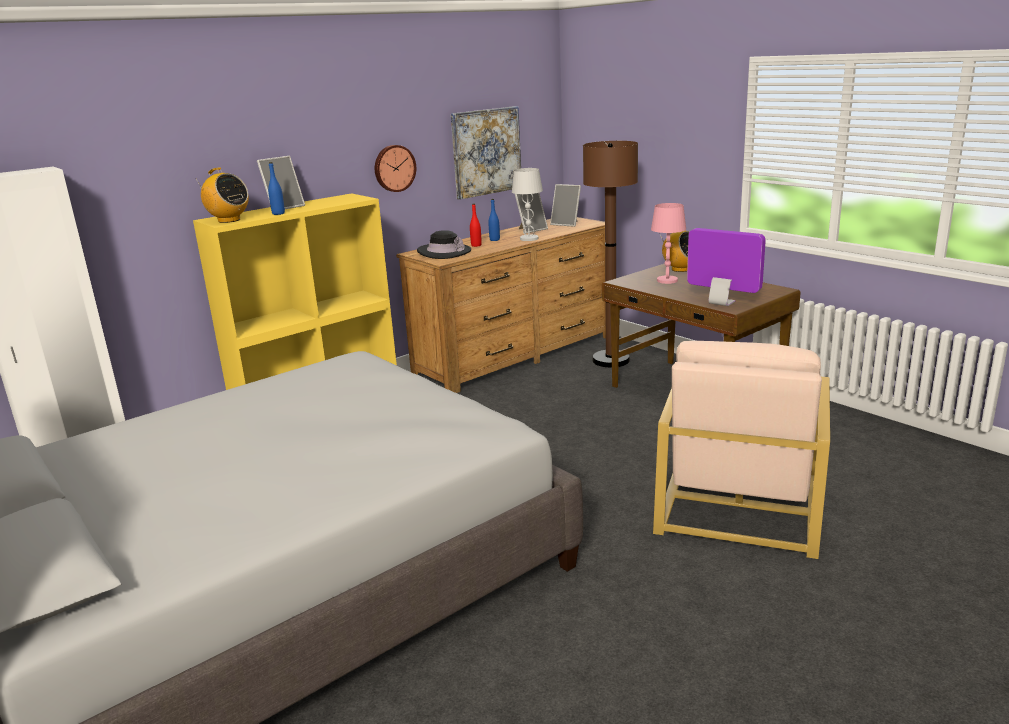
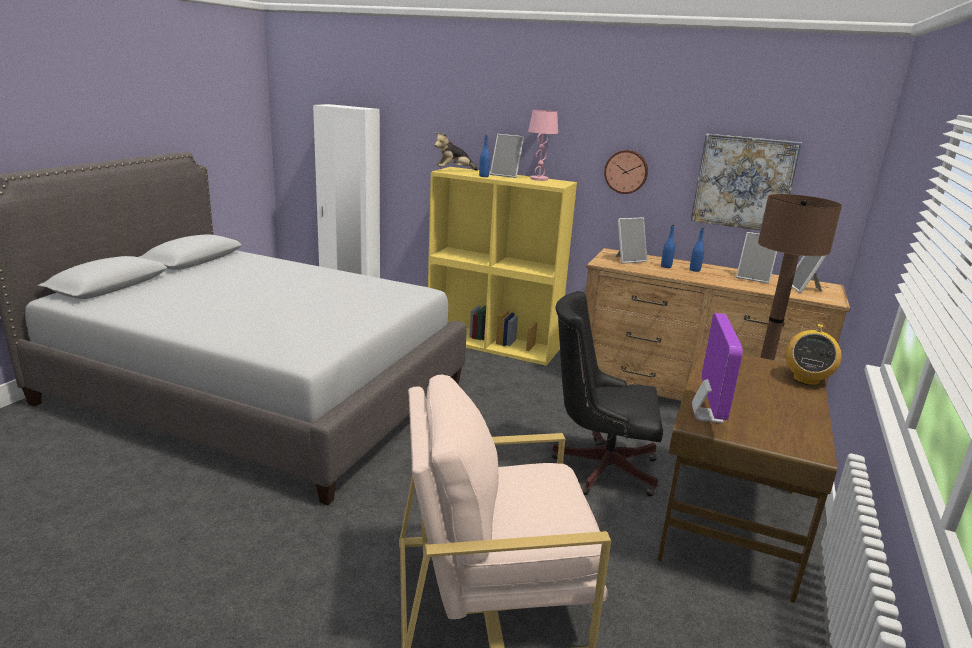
camera: 60 degrees right, 0 degrees up
(228, 220) = (454, 171): radio -> plush toy
(444, 252) = (628, 260): black hat -> picture frame
(476, 245) = (666, 266): red bottle -> blue bottle
(529, 239) = (719, 281): white table lamp -> none
(596, 418) = (598, 466): none -> black office chair
(667, 280) = (749, 376): pink table lamp -> pink table lamp (539, 179)

